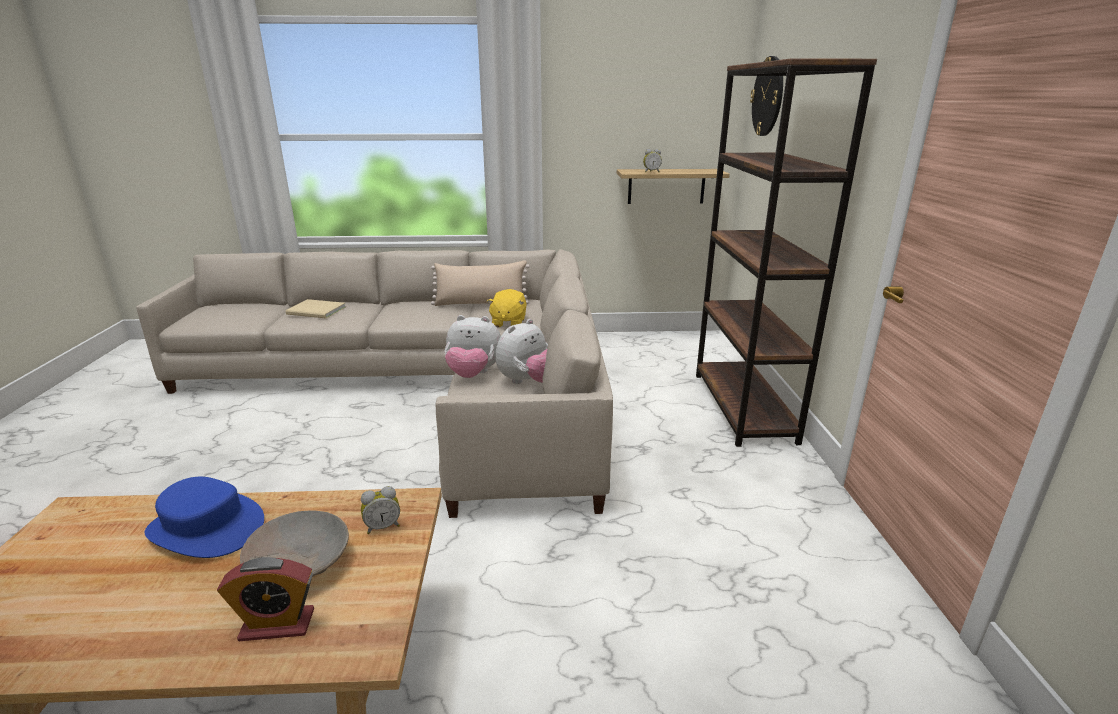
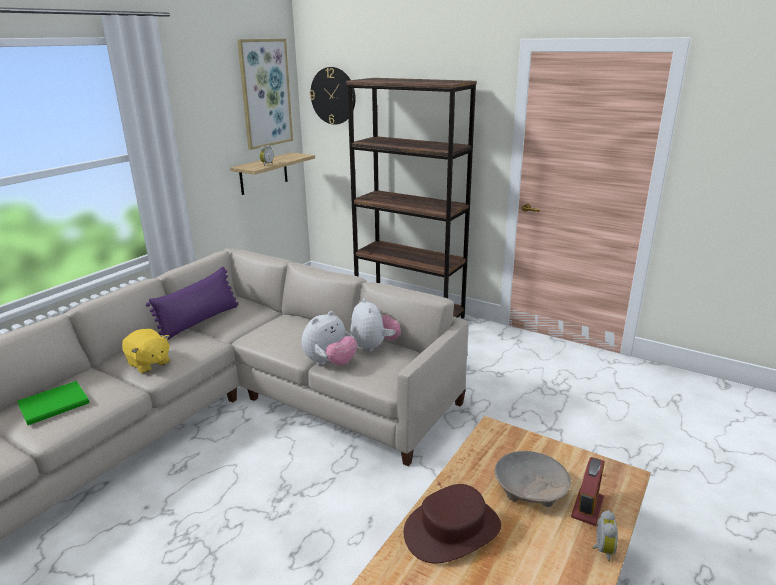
camera: 55 degrees left, 0 degrees up
(206, 528) = (452, 530): blue hat -> brown hat
(317, 311) = (56, 404): beige book -> green book
(383, 526) = (512, 447): alarm clock -> alarm clock (601, 549)
(481, 304) = (199, 321): beige pillow -> purple pillow
(508, 322) = (256, 323): yellow plush toy -> yellow plush toy (148, 363)
(689, 90) = (265, 93): none -> picture

